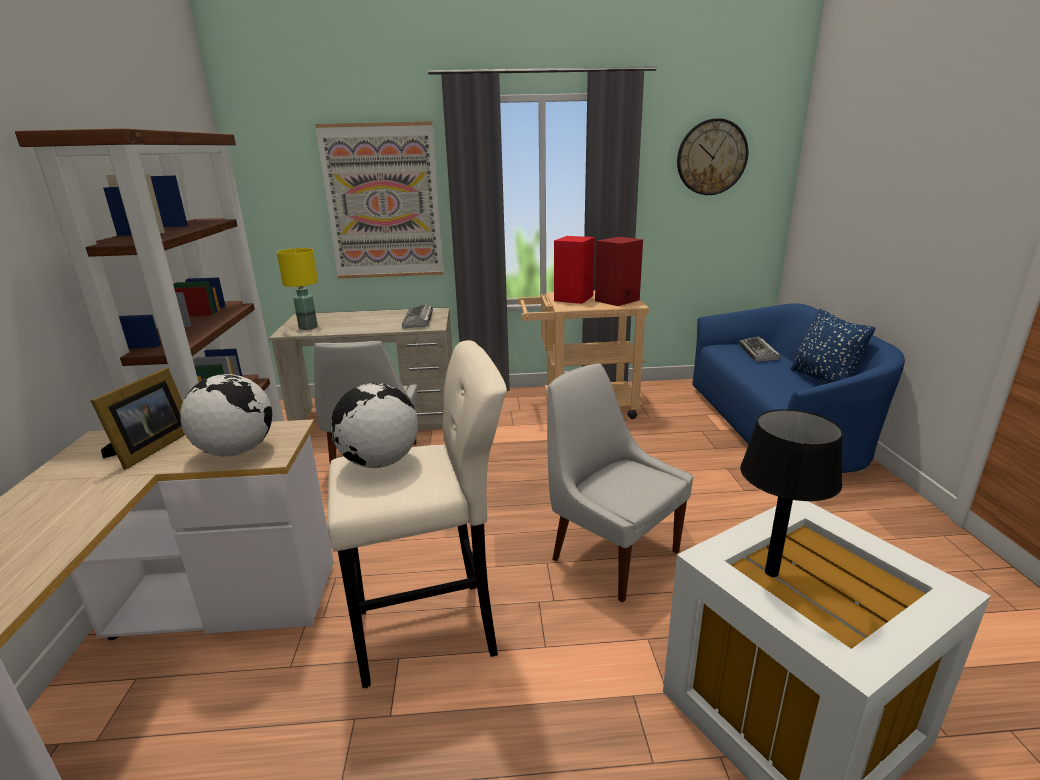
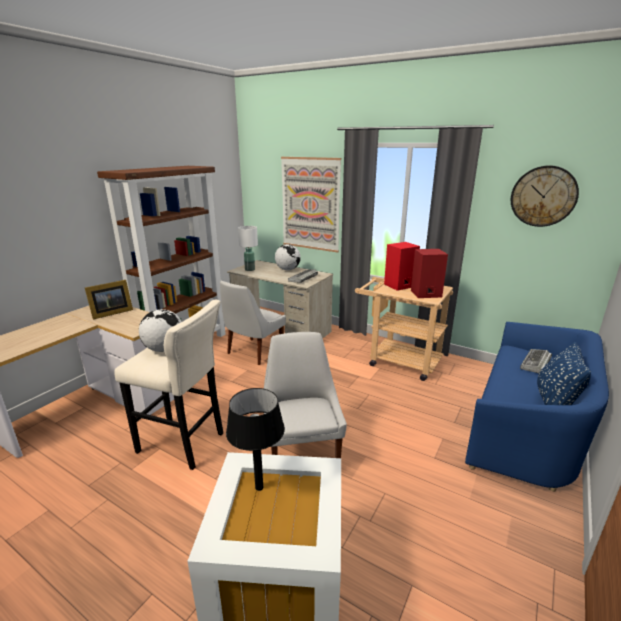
camera: 35 degrees right, 0 degrees up
(236, 451) = (130, 324): globe -> globe (287, 269)
(308, 327) = (250, 269): yellow table lamp -> white table lamp

